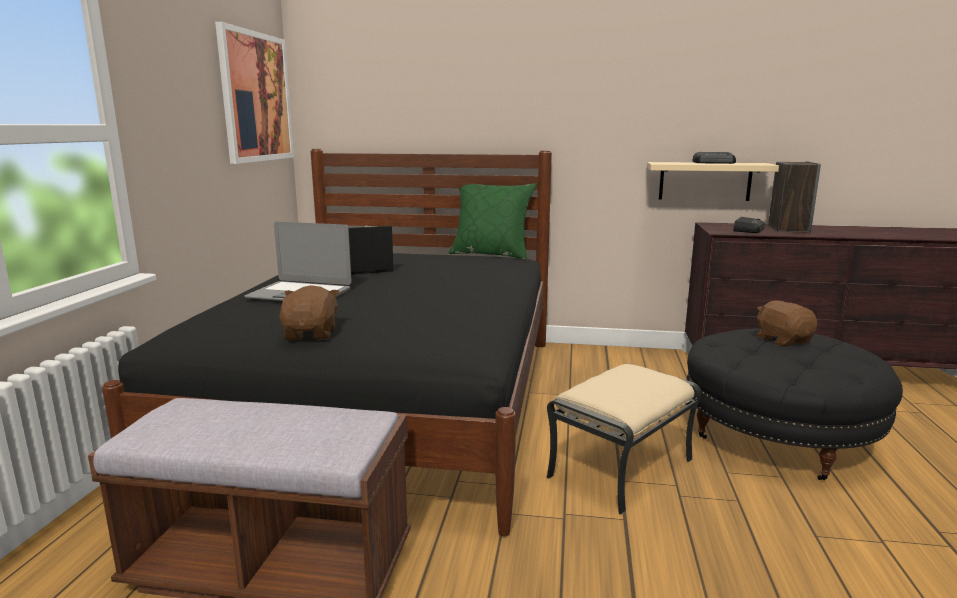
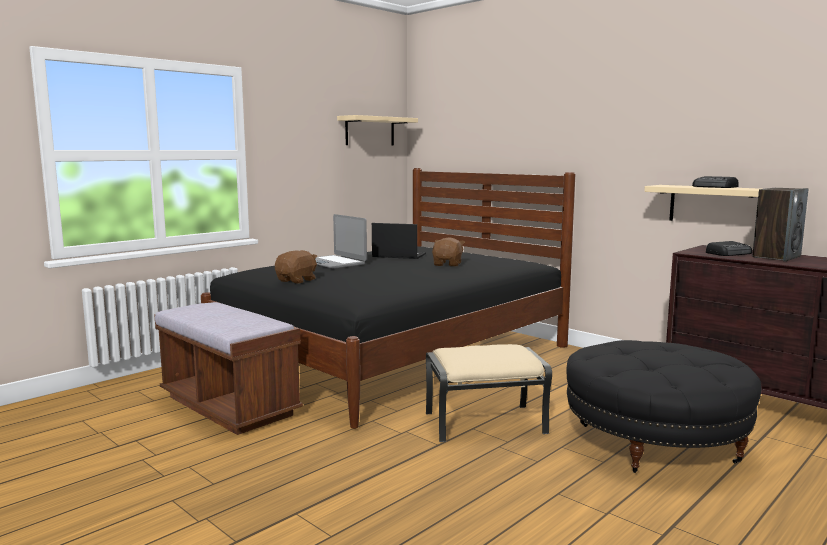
camera: 35 degrees right, 5 degrees down
(256, 97) = (370, 131): picture -> beige shelf
(491, 254) = (521, 258): green pillow -> none
(782, 340) = (669, 351): brown plush toy -> brown plush toy (448, 264)

